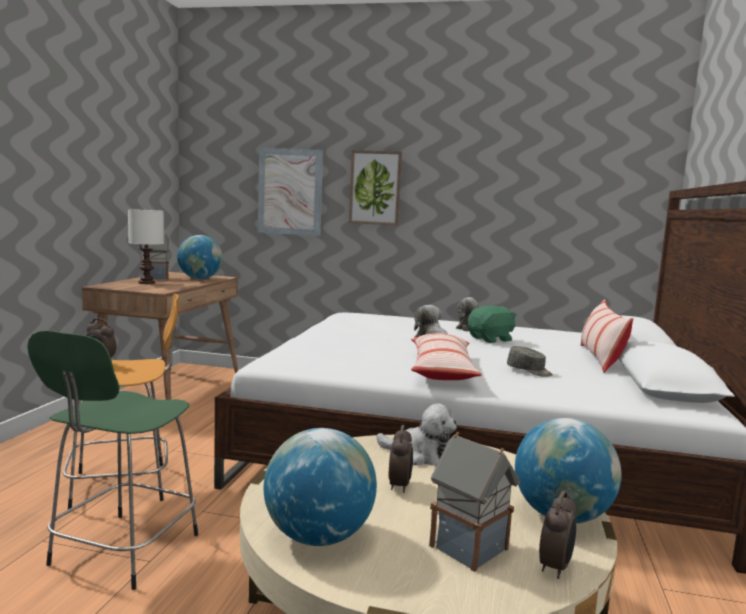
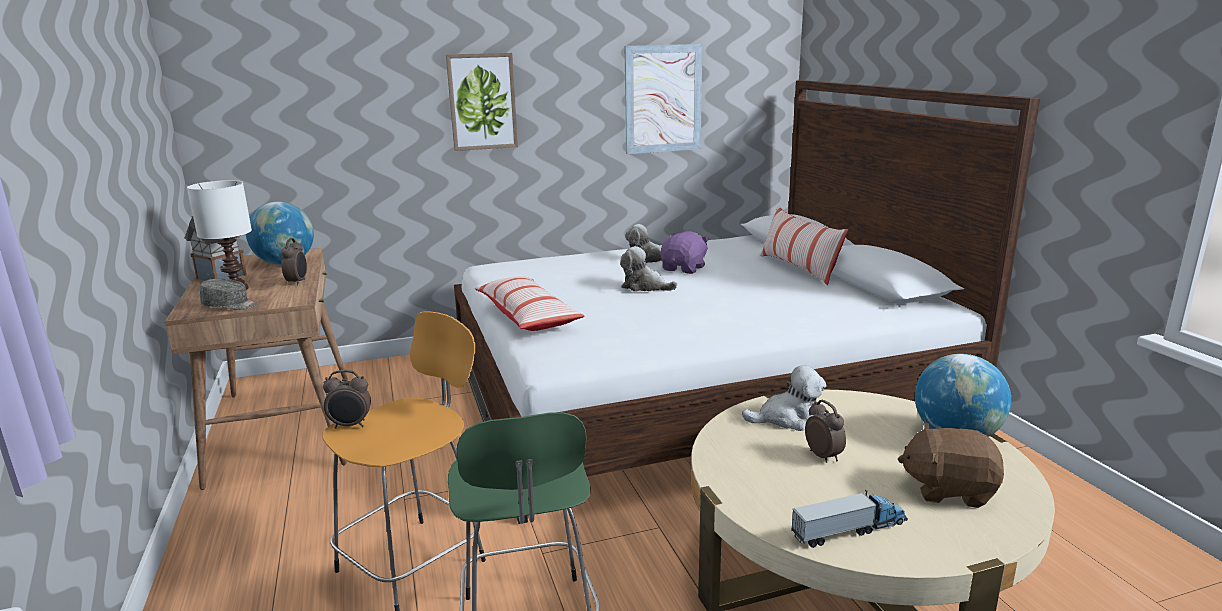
camera: 30 degrees left, 10 degrees up
(290, 192) = (363, 118): picture -> picture (663, 99)
(318, 537) = (849, 530): globe -> toy truck
(441, 370) = (712, 322): pillow -> pillow (528, 316)
(470, 548) = (948, 489): toy house -> brown plush toy
(491, 339) = (684, 268): green plush toy -> purple plush toy
(529, 371) = (777, 301): grey cap -> grey cap (230, 305)
(556, 567) = (1011, 480): alarm clock -> alarm clock (297, 282)

